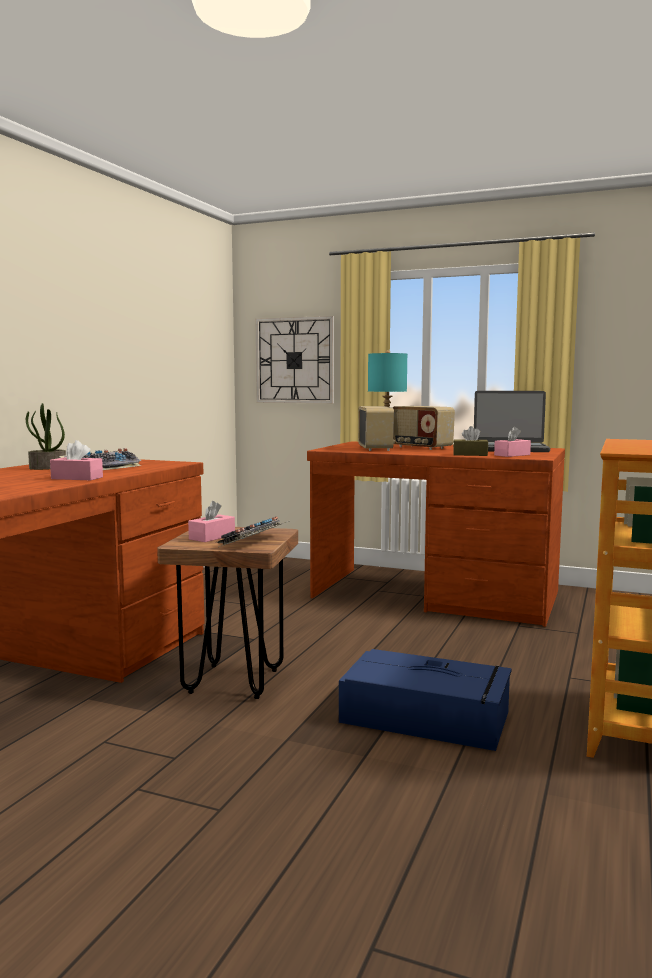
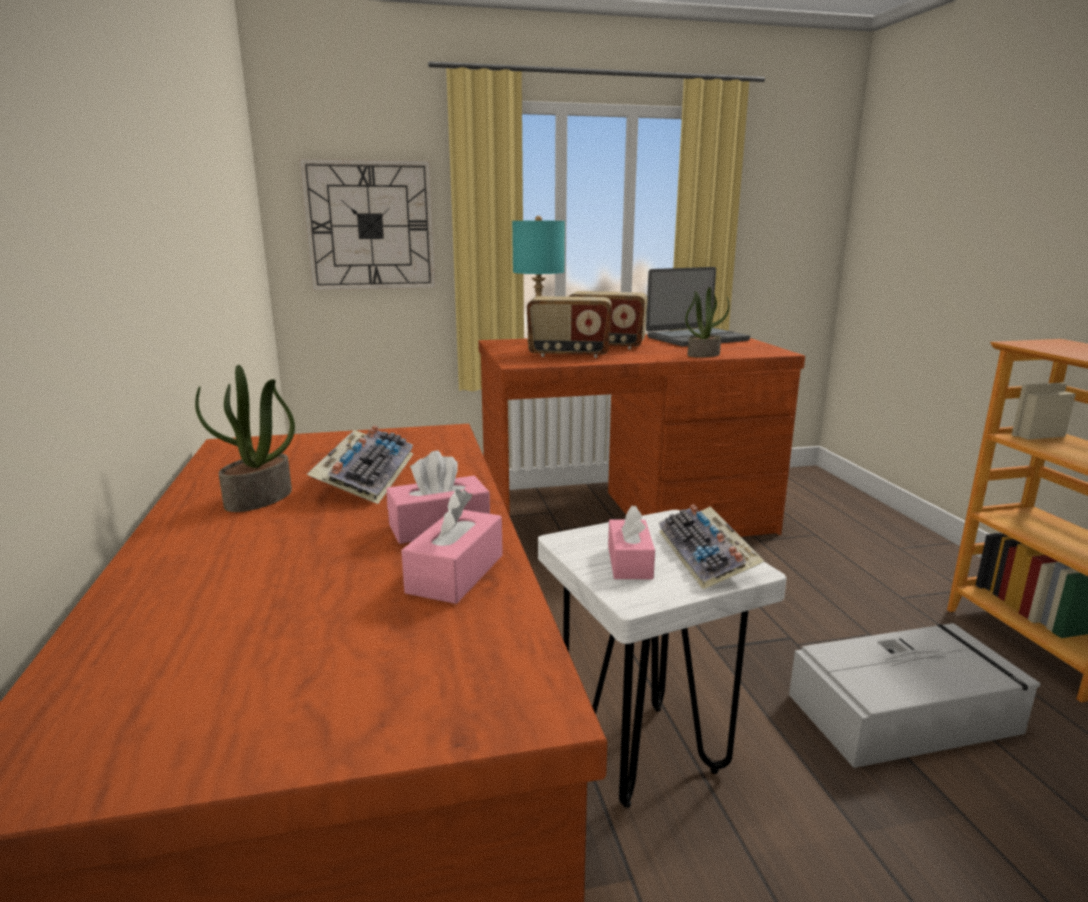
camera: 35 degrees left, 10 degrees up
(234, 681) = (644, 753): brown stool -> white stool
(376, 449) = (569, 354): radio -> radio turned 135 degrees clockwise
(427, 717) = (905, 713): blue storage box -> grey storage box
(470, 454) = (703, 355): brown tissue box -> potted plant
(512, 455) = (740, 350): pink tissue box -> pink tissue box (456, 573)

